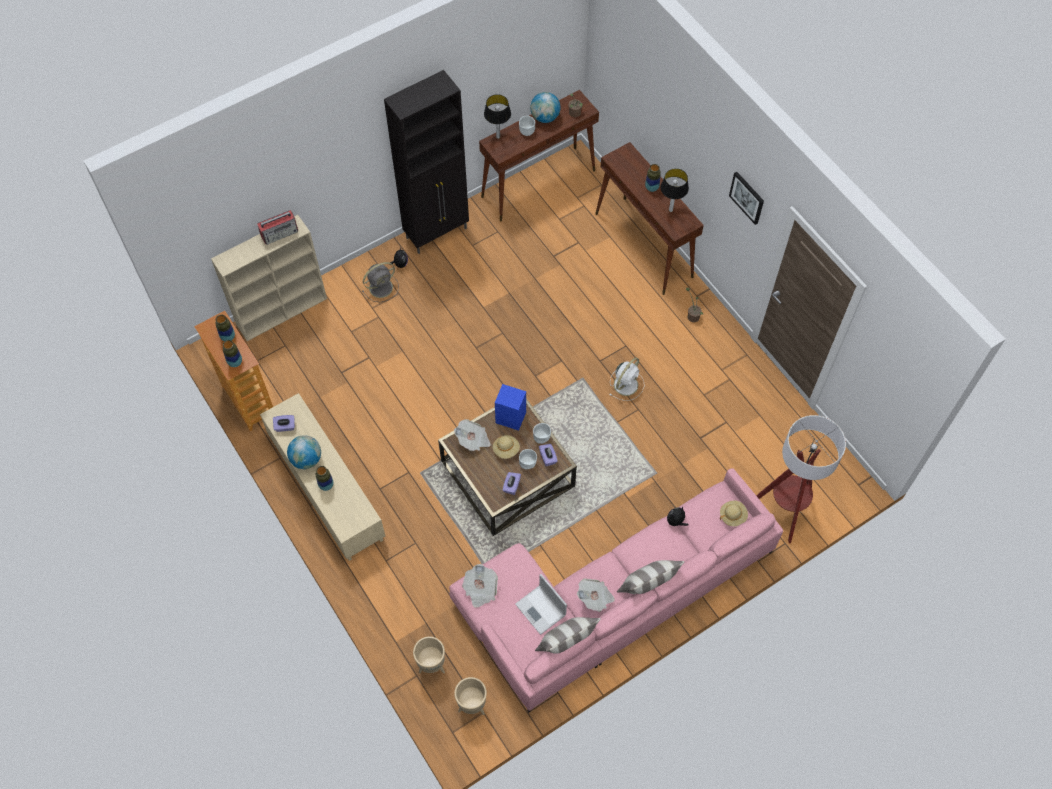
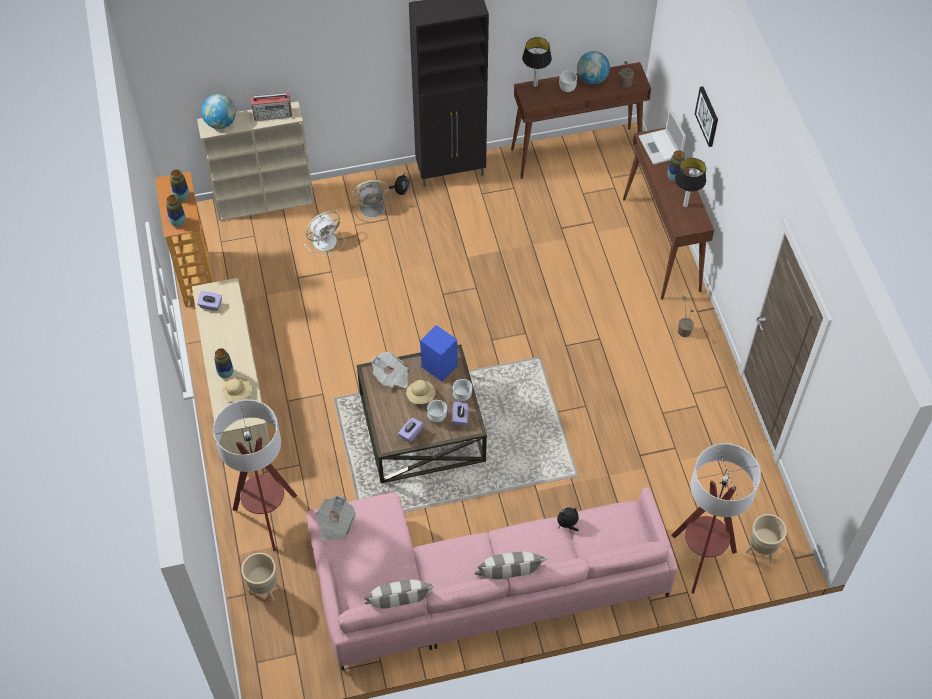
camera: 20 degrees right, 5 degrees down
(306, 459) = (217, 342): globe -> globe (221, 123)
(407, 600) = (268, 518): none -> floor lamp
(472, 706) = (287, 643): beige planter -> beige planter (760, 551)
(541, 610) = (388, 565): laptop -> laptop (660, 147)
(595, 598) = (449, 572): newspaper -> none
(626, 384) = (584, 377): white fan -> white fan (325, 240)
(732, 516) = (630, 537): beige hat -> beige hat (238, 393)
(747, 197) = (752, 202): picture -> picture (707, 116)

